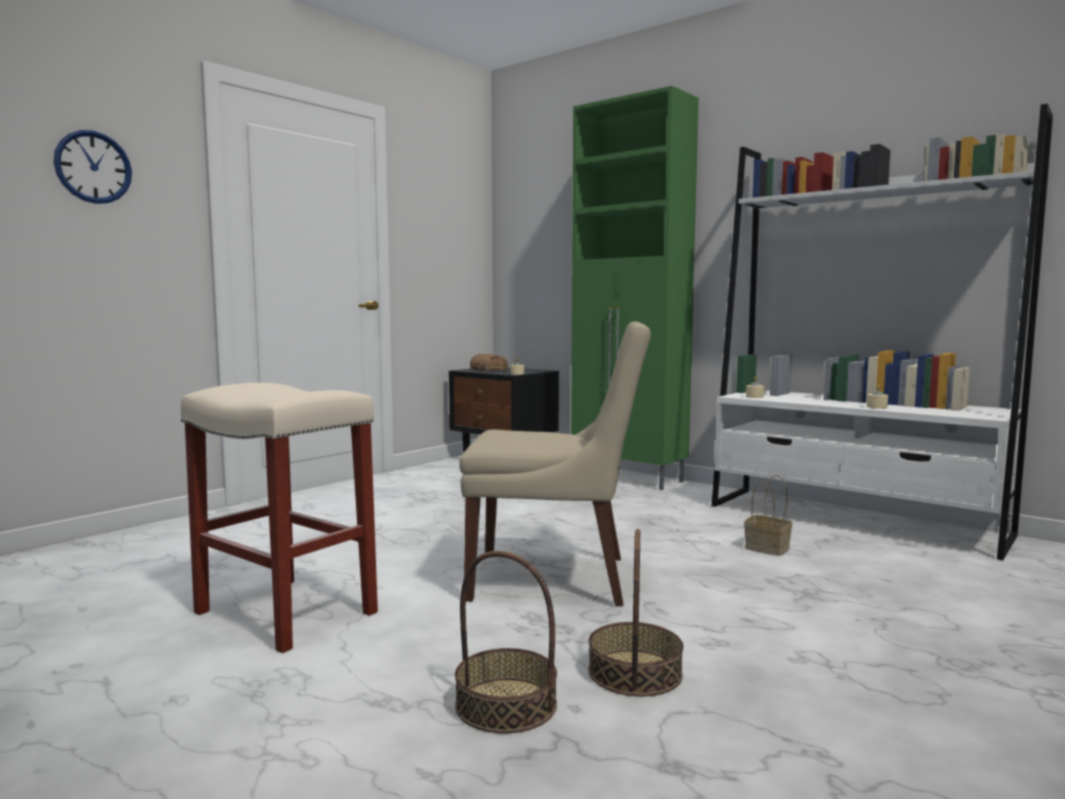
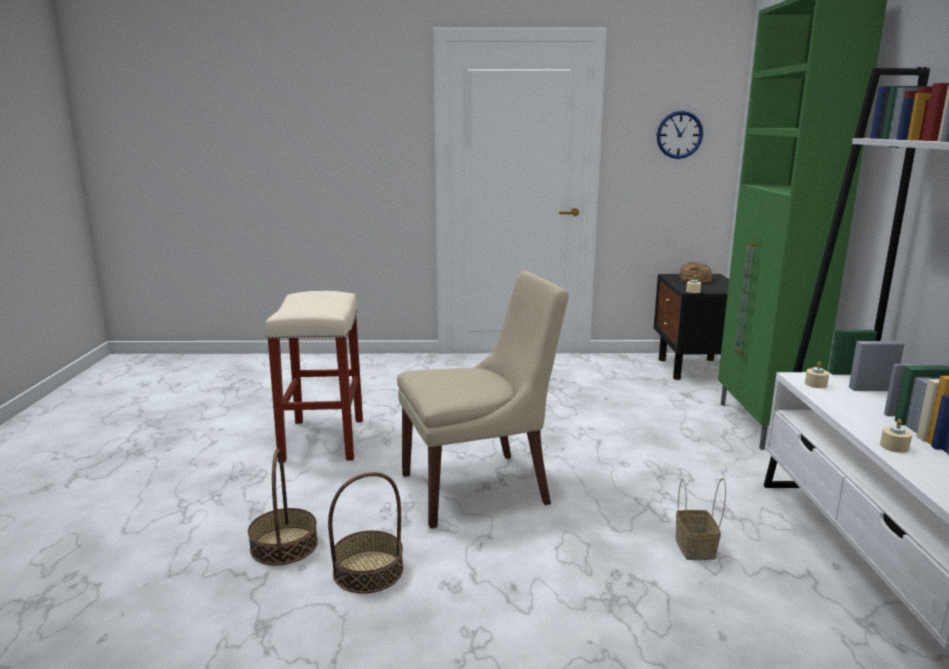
camera: 50 degrees right, 10 degrees up
(93, 167) = (356, 120): wall clock -> wall clock (679, 135)
(556, 579) = (479, 488): beige chair -> beige chair turned 75 degrees counterclockwise

